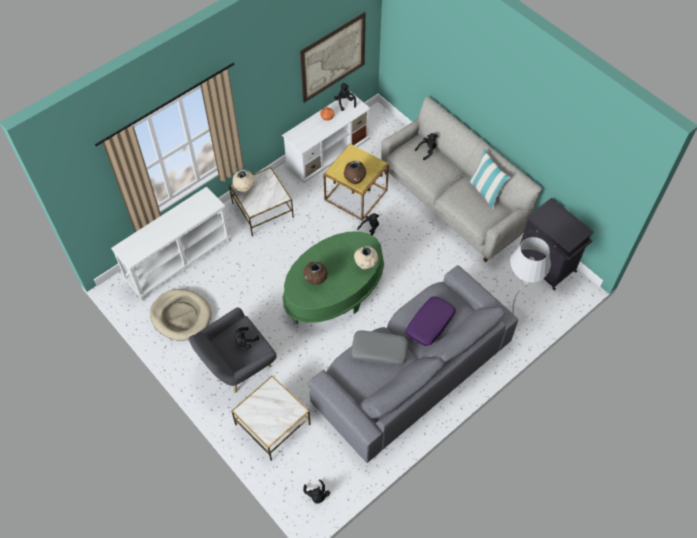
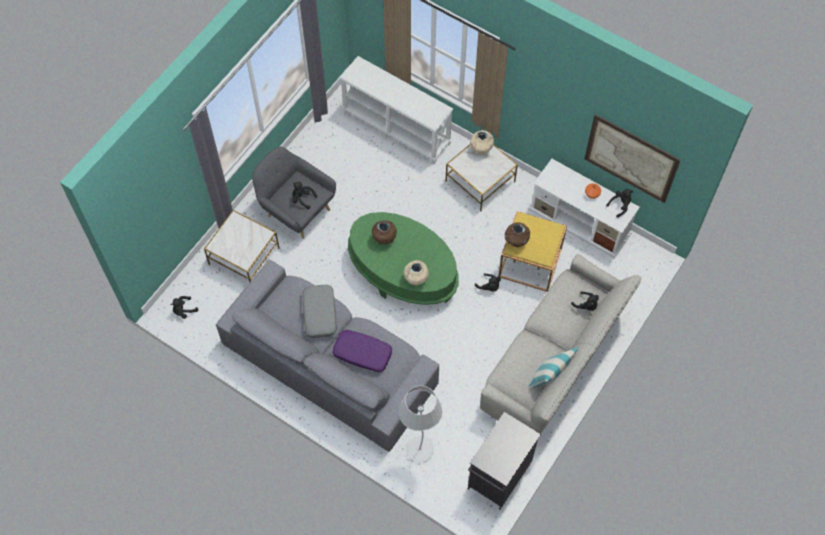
camera: 75 degrees right, 5 degrees up
(181, 316) = (336, 149): beige dog bed -> none

